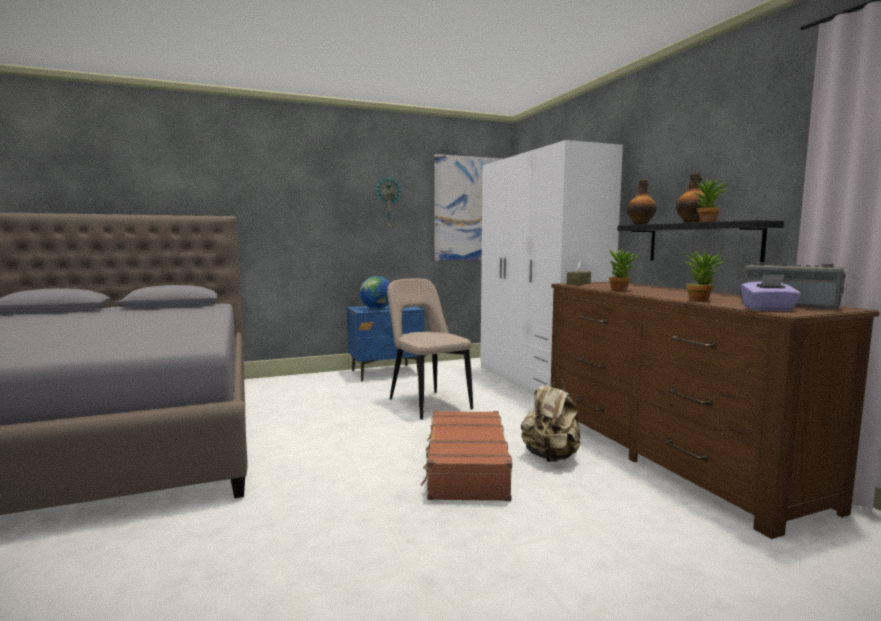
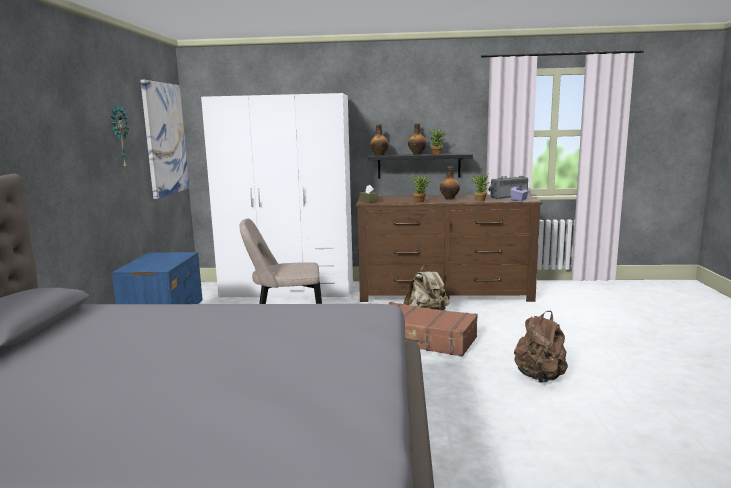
camera: 65 degrees left, 5 degrees up
(376, 309) = (159, 263): globe -> none
(395, 576) = (540, 377): none -> brown backpack
(679, 294) = (449, 198): none -> bottle

